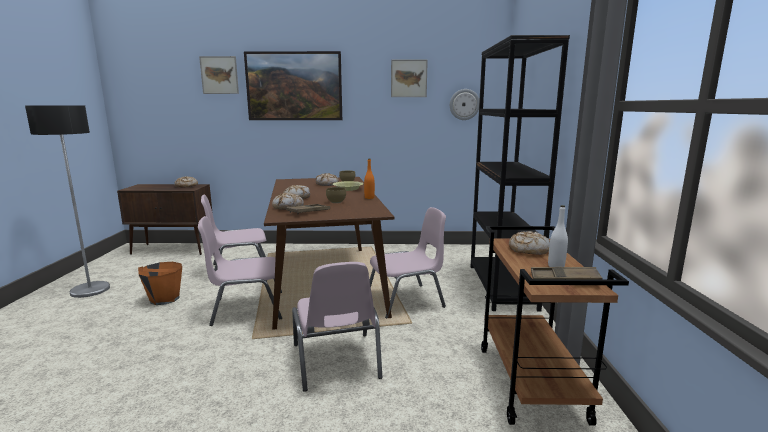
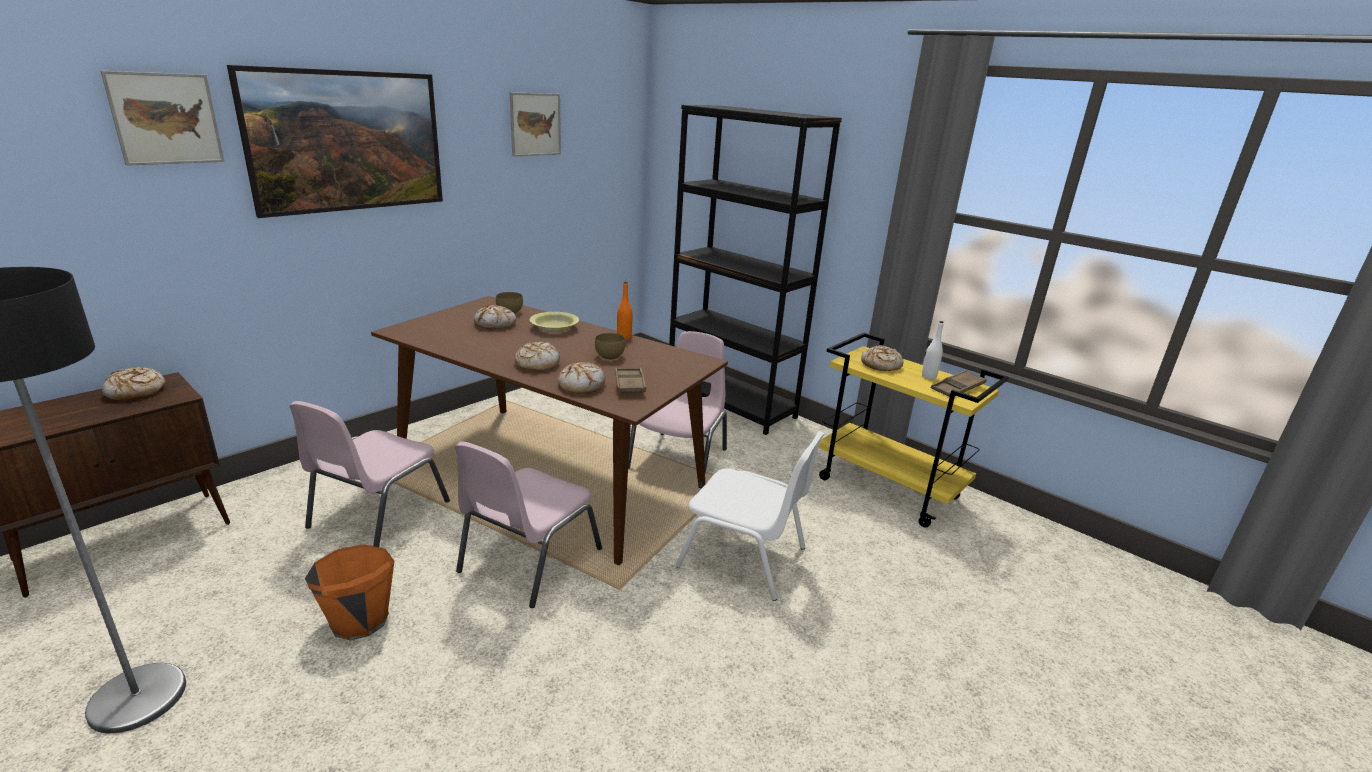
camera: 50 degrees left, 10 degrees up
(336, 362) = (744, 557): pink chair -> white chair
(464, 104) = (604, 162): wall clock -> none
(532, 384) = (889, 488): brown cart -> yellow cart

